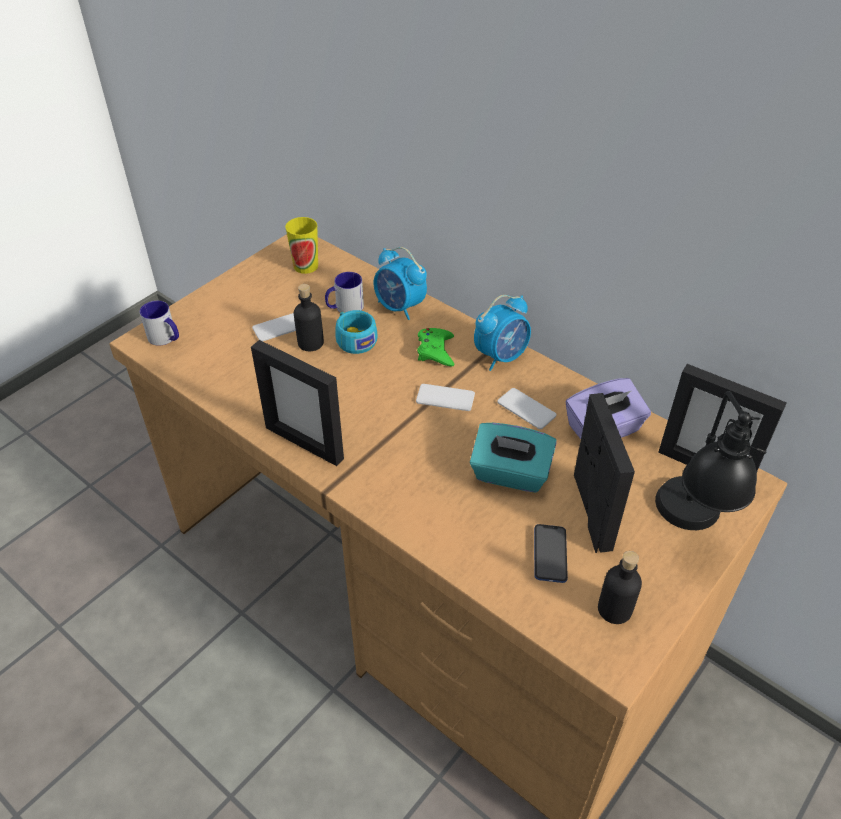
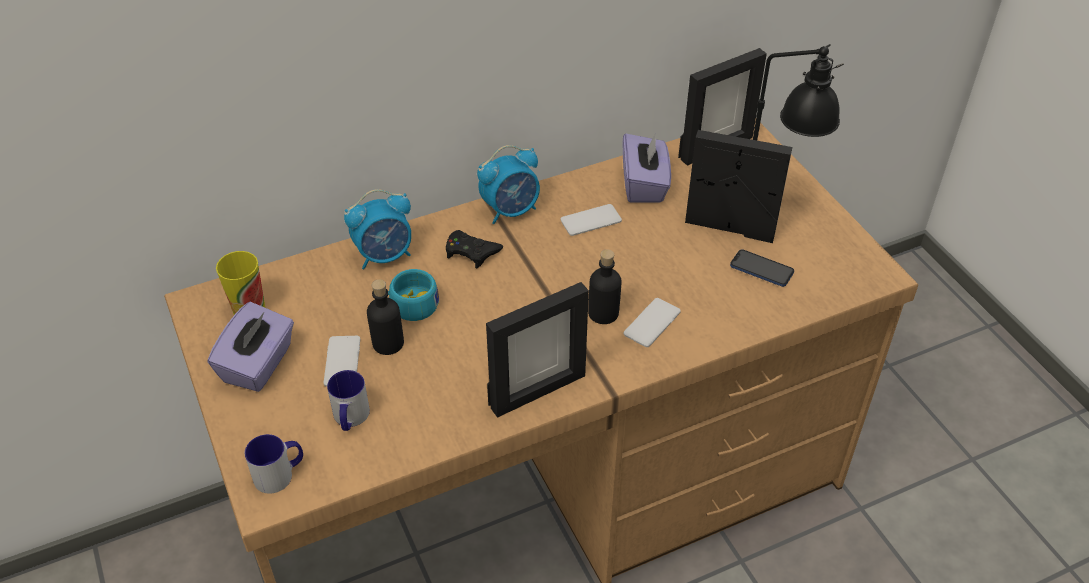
camera: 65 degrees left, 0 degrees up
(257, 291) = (258, 364): none -> purple tissue box
(344, 308) = (351, 298): mug -> mug (350, 418)
(435, 351) = (471, 252): green game controller -> black game controller
(445, 398) = (542, 268): phone -> phone (652, 323)
(501, 356) = (511, 210): alarm clock -> alarm clock turned 75 degrees clockwise
(510, 474) = (662, 260): turquoise tissue box -> none
(614, 609) = (830, 254): black bottle -> black bottle (603, 313)

